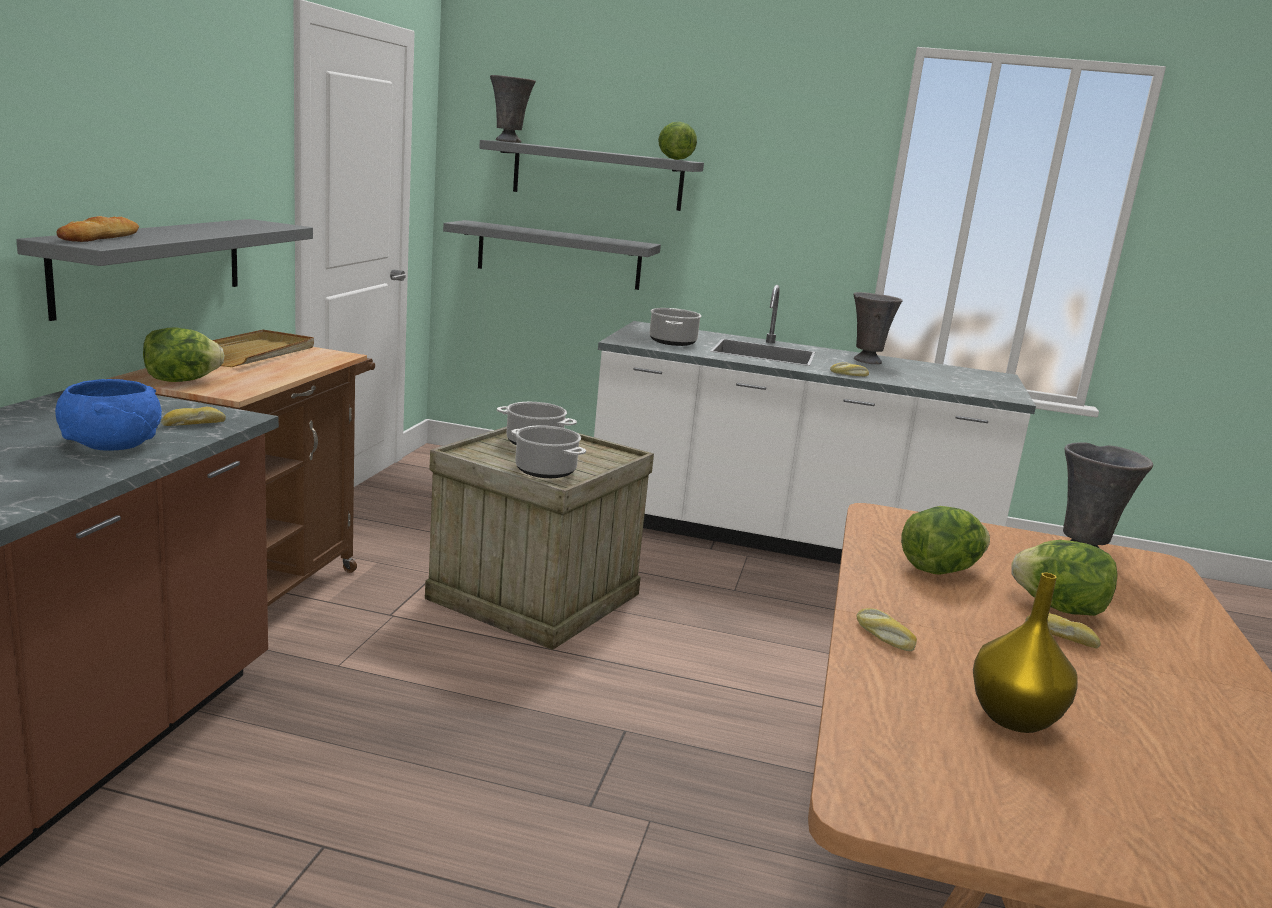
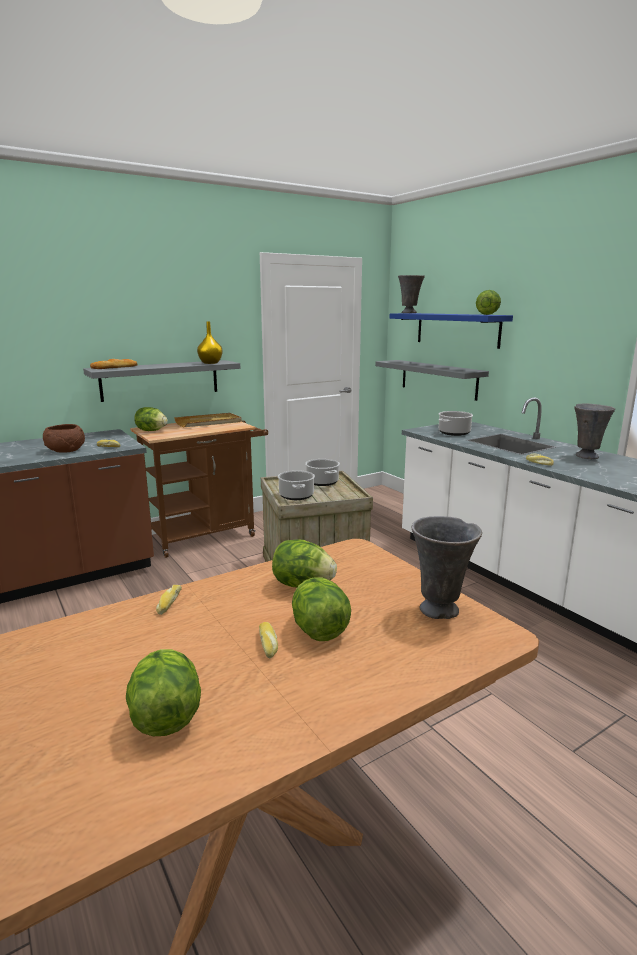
camera: 45 degrees right, 0 degrees up
(111, 444) = (66, 450): blue bowl -> brown bowl
(597, 176) = (457, 329): grey shelf -> blue shelf
(1012, 719) = (113, 665): yellow vase -> yellow vase (210, 363)
(1165, 735) = (166, 717): none -> lettuce

